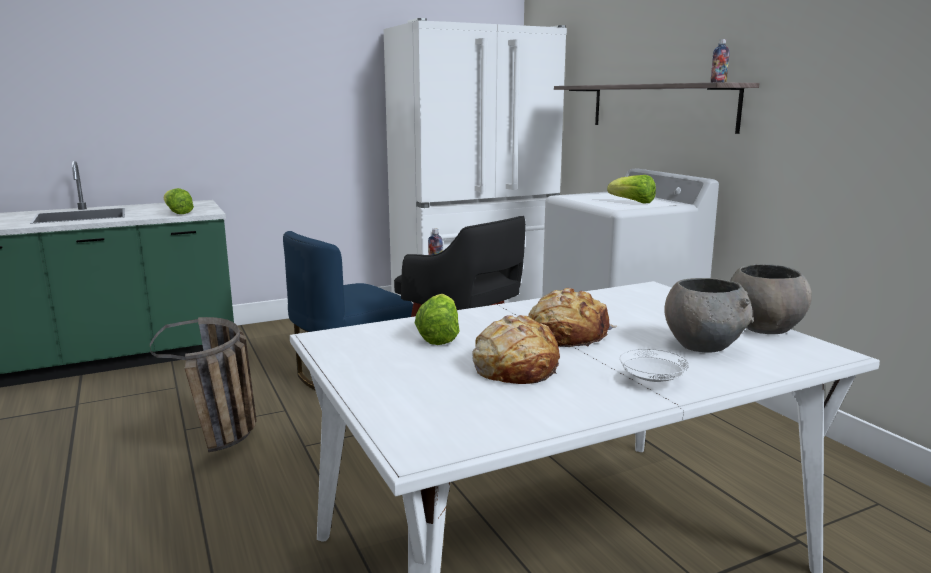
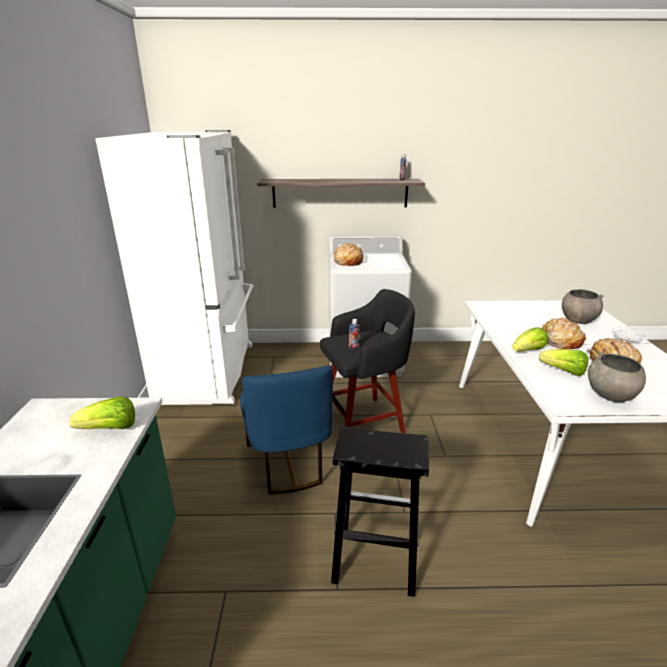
camera: 65 degrees left, 10 degrees up
(223, 440) = (373, 561): basket -> black stool
(591, 196) = (348, 261): none -> bread
(633, 202) = (382, 259): lettuce -> lettuce (528, 351)
(763, 328) = (552, 304): grey bowl -> grey bowl (609, 395)

